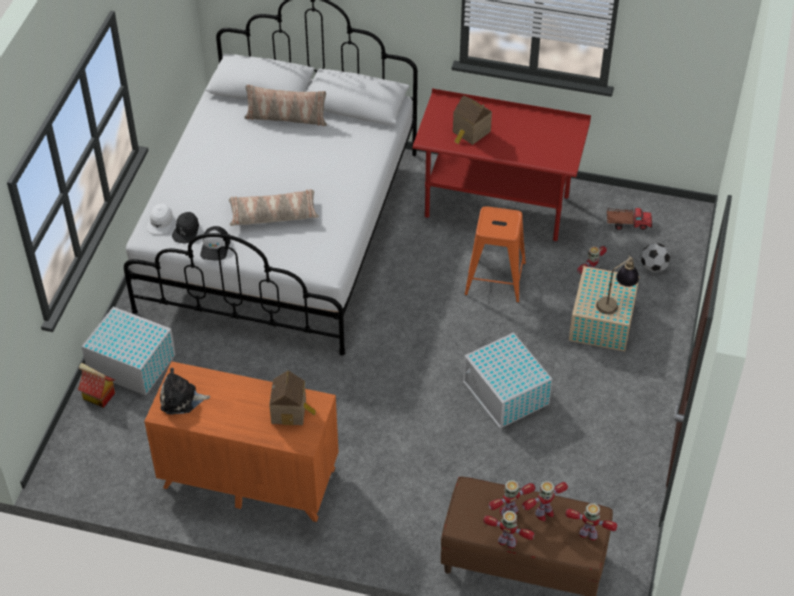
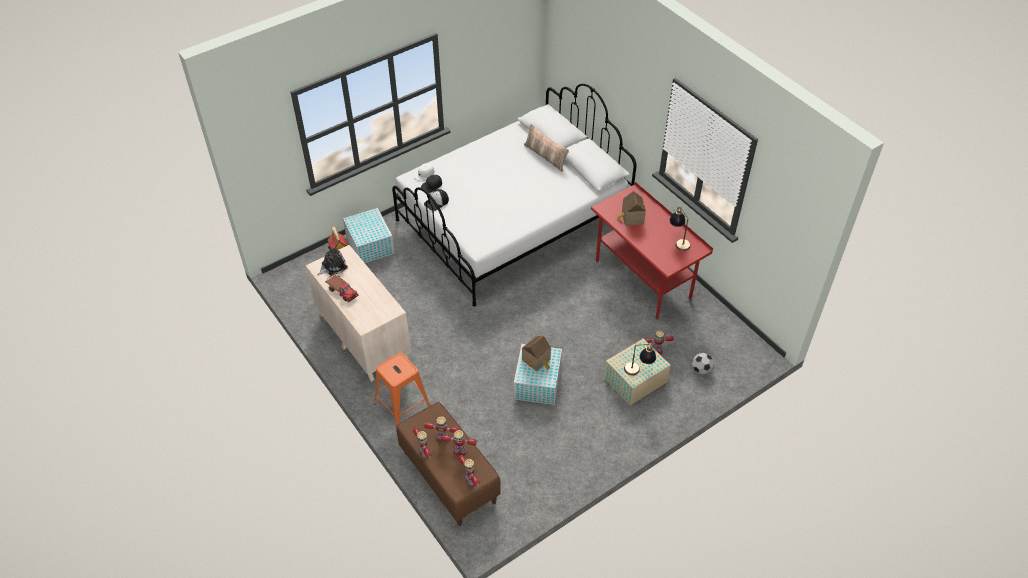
camera: 40 degrees right, 0 degrees up
(181, 399) = (332, 266): plush toy -> plush toy turned 105 degrees clockwise
(248, 477) = (363, 337): orange dresser -> beige dresser
(273, 214) = (483, 202): pillow -> none
(291, 411) = (375, 306): toy house -> toy house (537, 360)
(495, 278) = (599, 318): orange stool -> orange stool (403, 405)
(546, 129) = (678, 241): none -> table lamp
(627, 223) = (713, 335): toy truck -> toy truck (342, 291)

